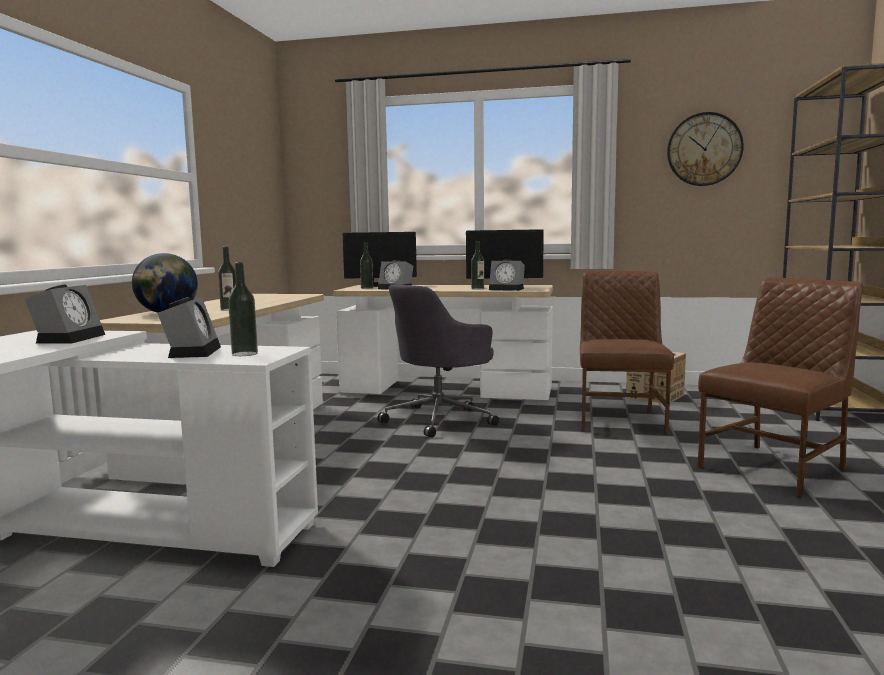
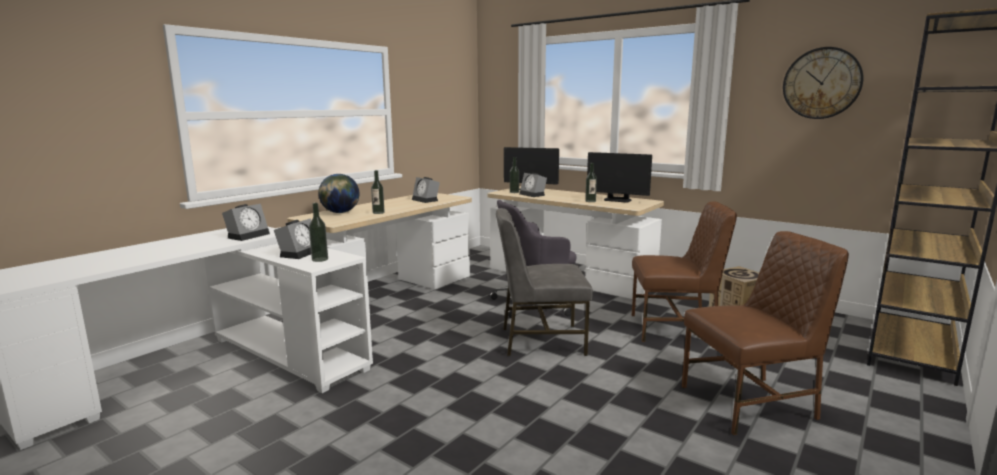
camera: 25 degrees right, 5 degrees up
(497, 453) = (540, 341): none -> grey chair
(508, 289) = (611, 204): alarm clock -> alarm clock (426, 200)
(620, 419) = (674, 329): brown chair -> brown chair turned 60 degrees clockwise

